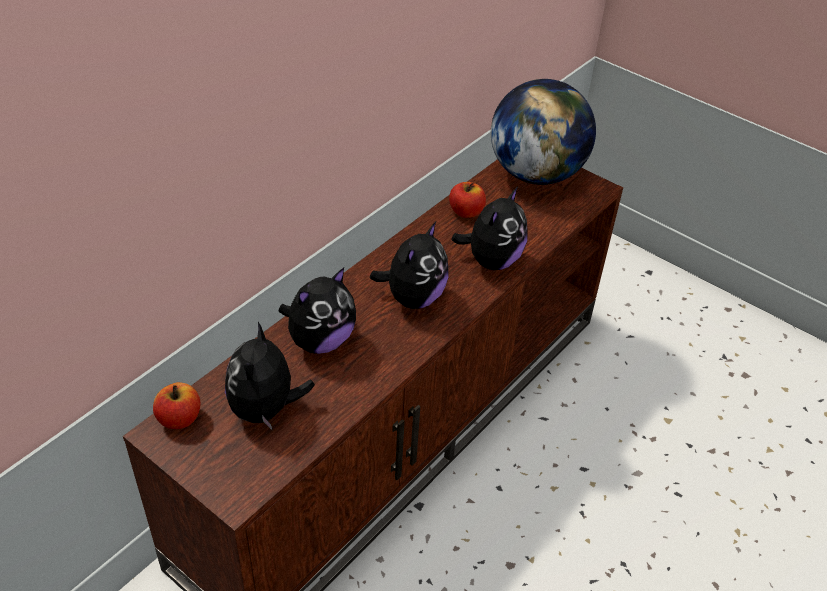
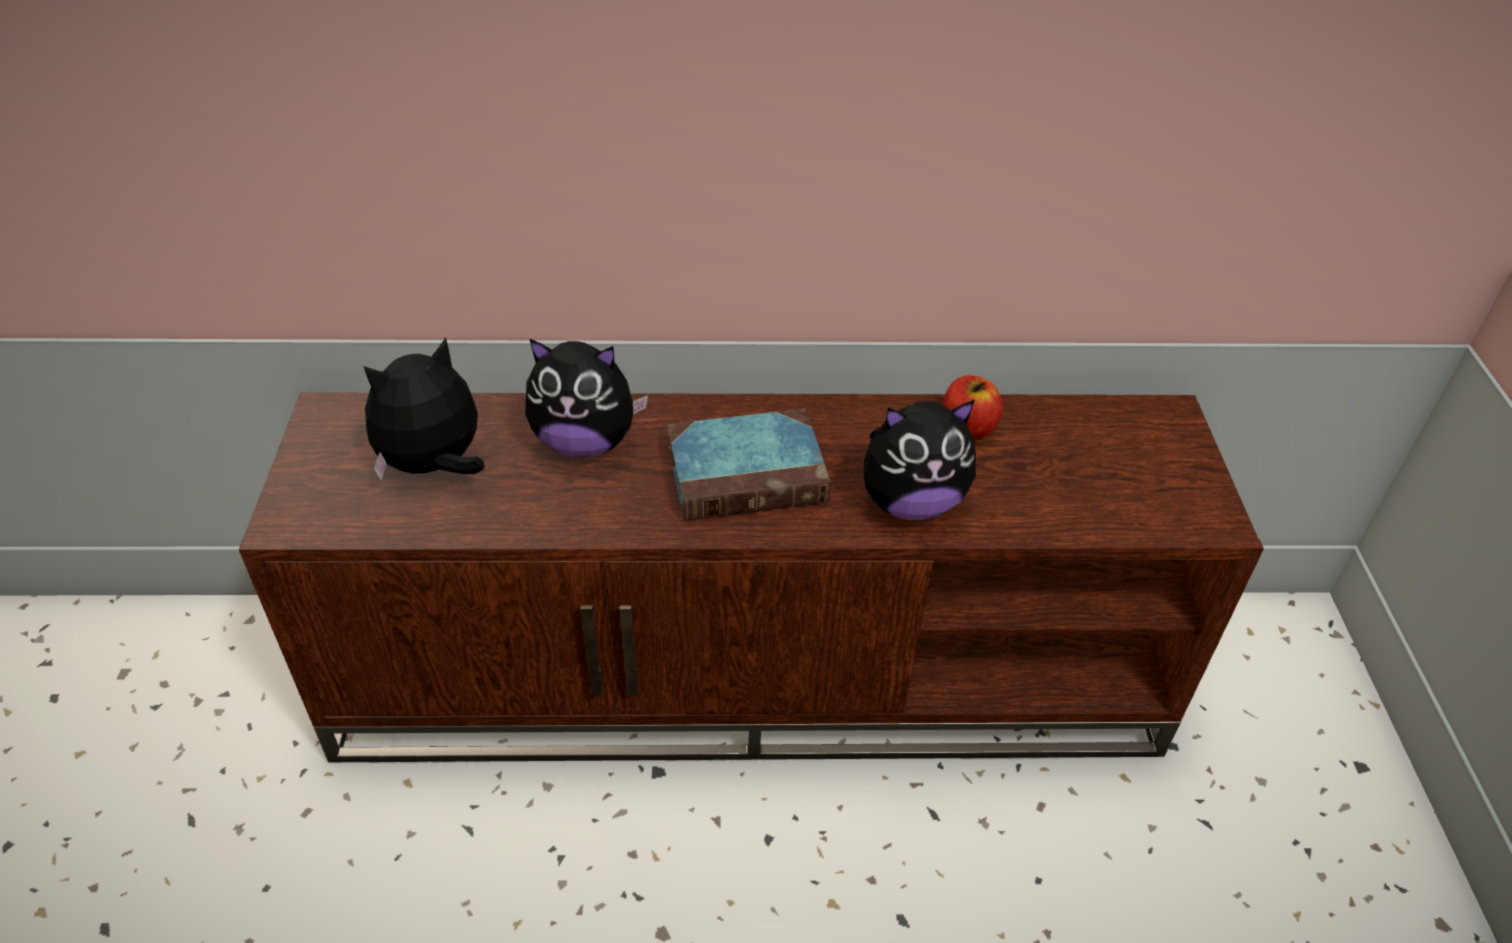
camera: 50 degrees right, 0 degrees up
(179, 418) = (359, 414): apple -> none
(413, 297) = (749, 473): plush toy -> book
(536, 174) = (1143, 445): globe -> none

